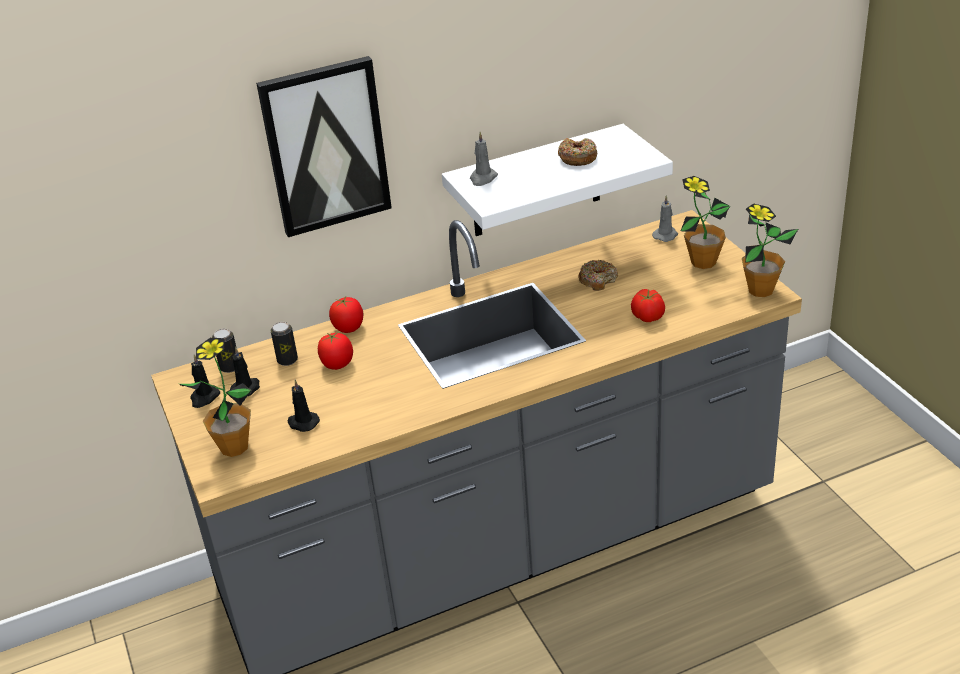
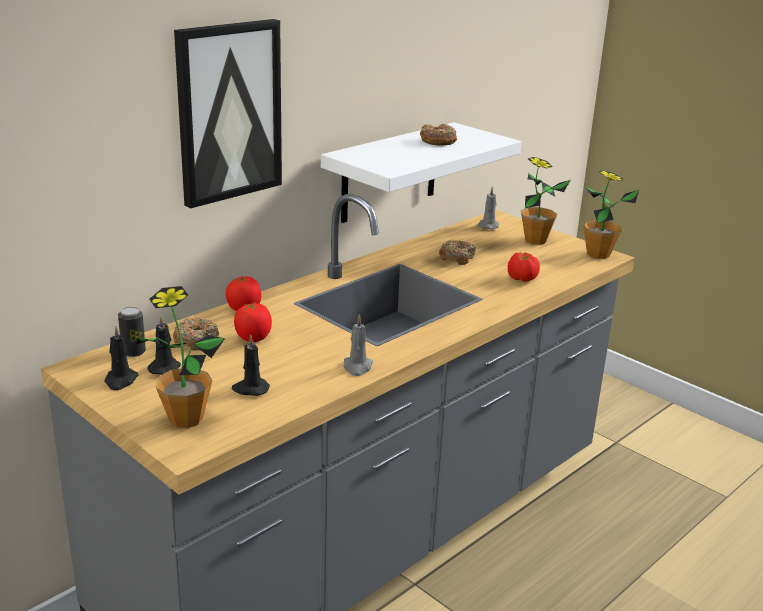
camera: 25 degrees left, 10 degrees down
(287, 360) = (196, 340): can -> donut
(483, 178) = (365, 155): grey candle -> grey candle (357, 367)

